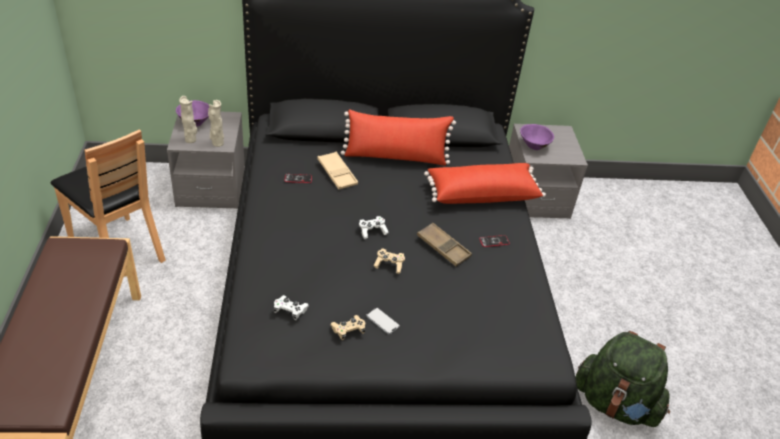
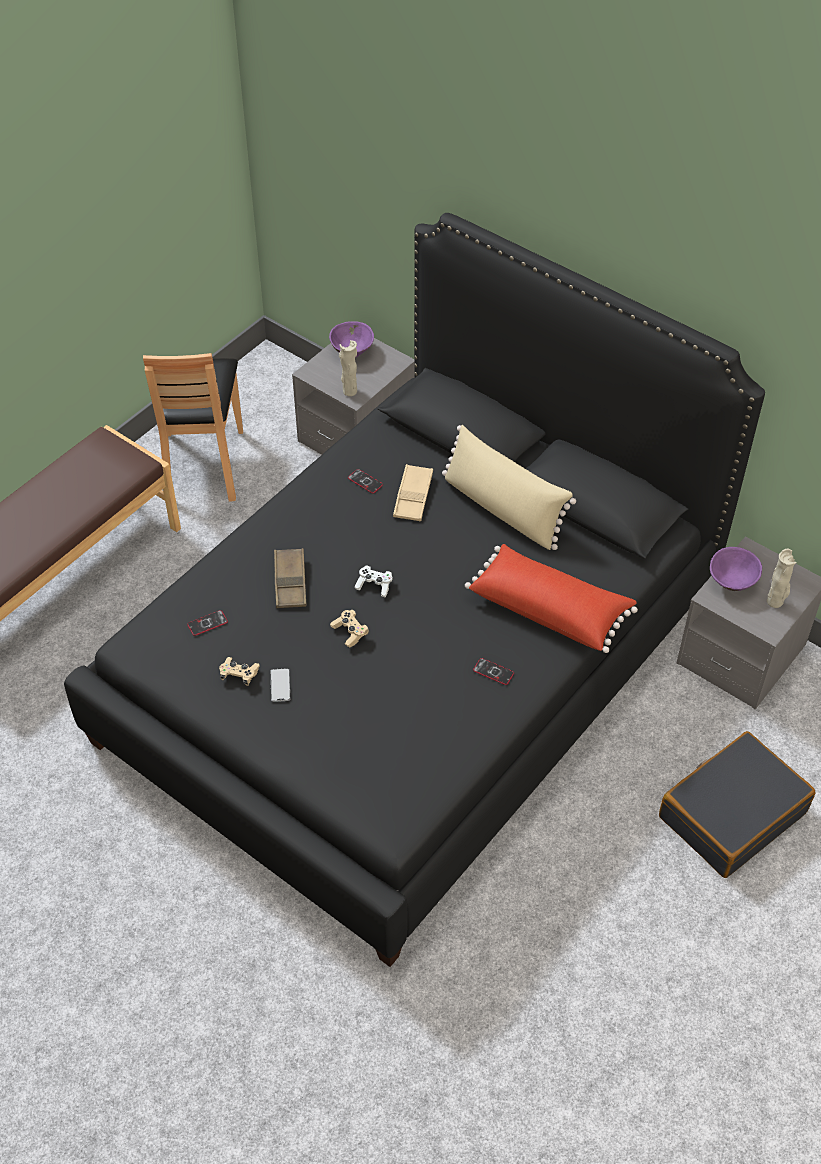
camera: 45 degrees right, 10 degrees up
(191, 140) = (327, 373): beige vase -> beige vase (775, 602)
(290, 311) = (207, 623): white game controller -> phone
(395, 157) = (502, 509): red pillow -> beige pillow
(443, 247) = (428, 646): brown tray -> brown tray (290, 582)
(615, 404) = (536, 946): green backpack -> none
(617, 273) = (731, 814): none -> black suitcase

